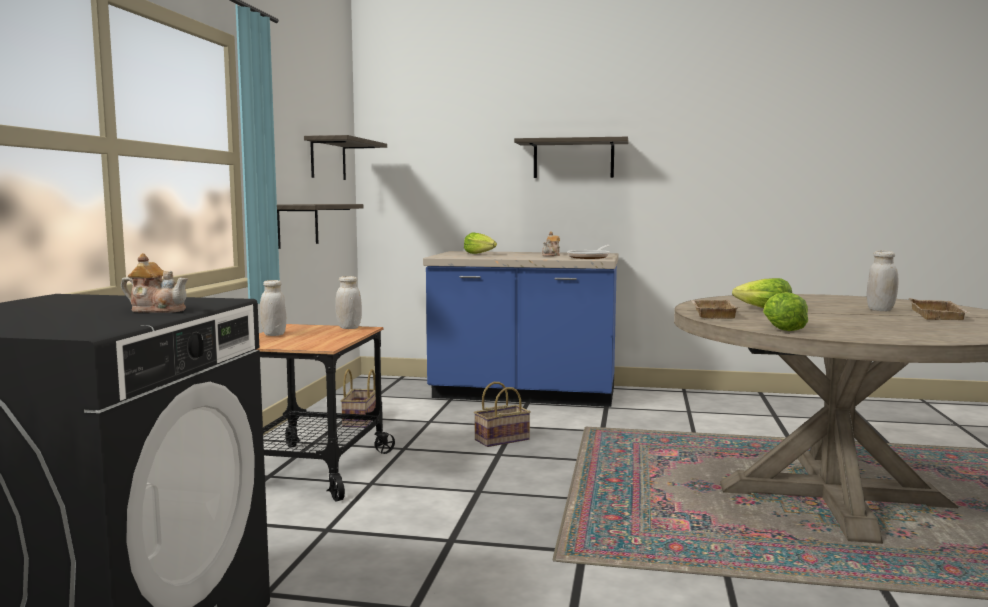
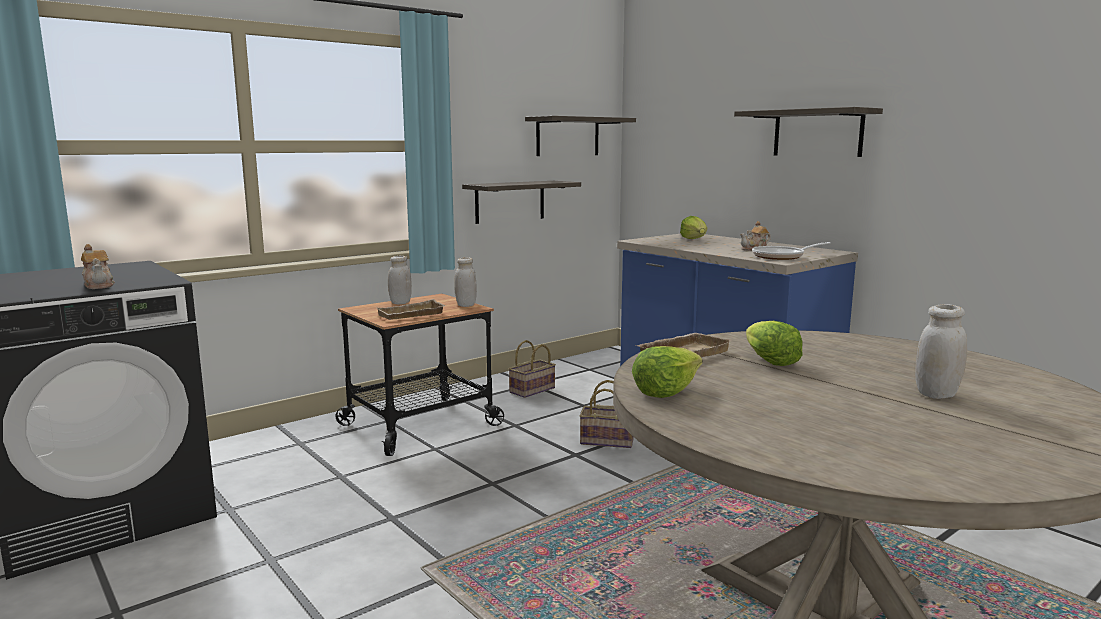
camera: 40 degrees right, 5 degrees up
(940, 316) = (989, 424): beige tray -> beige tray (411, 315)

